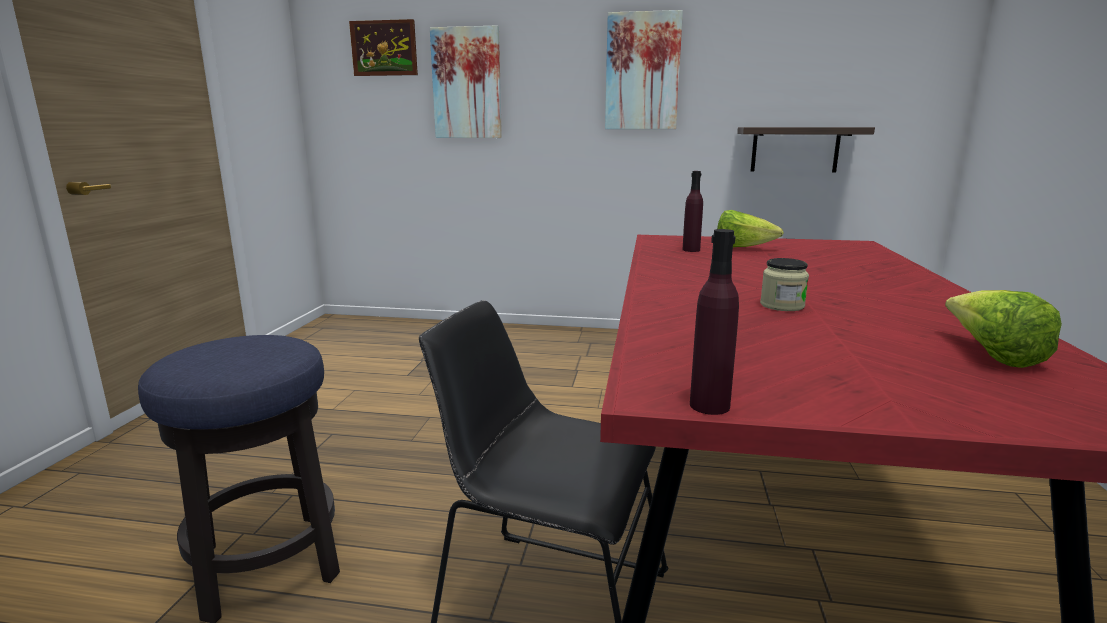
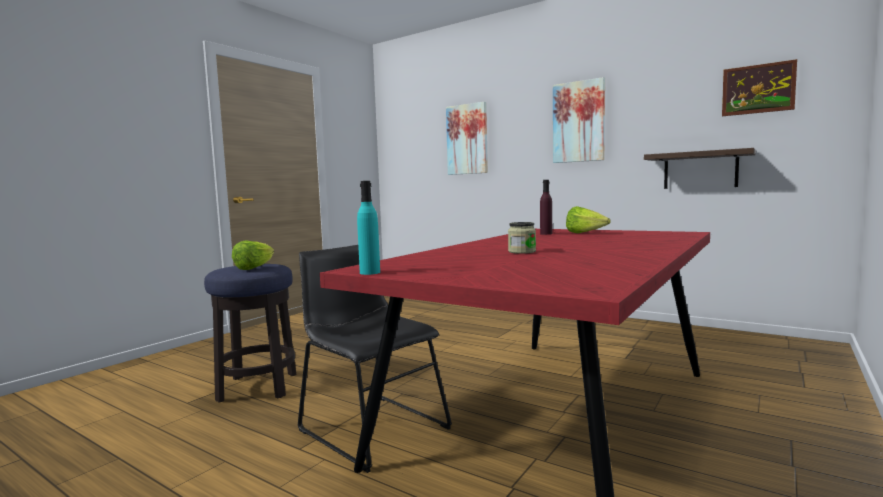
camera: 25 degrees right, 10 degrees down
(384, 48) = (422, 122): picture -> picture (758, 89)
(709, 405) = (370, 272): purple bottle -> turquoise bottle
(991, 355) = (584, 269): lettuce -> lettuce (254, 268)

